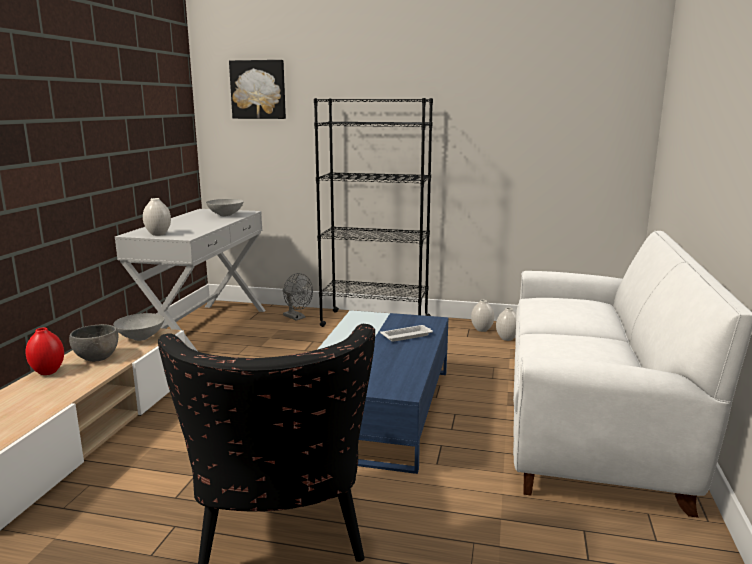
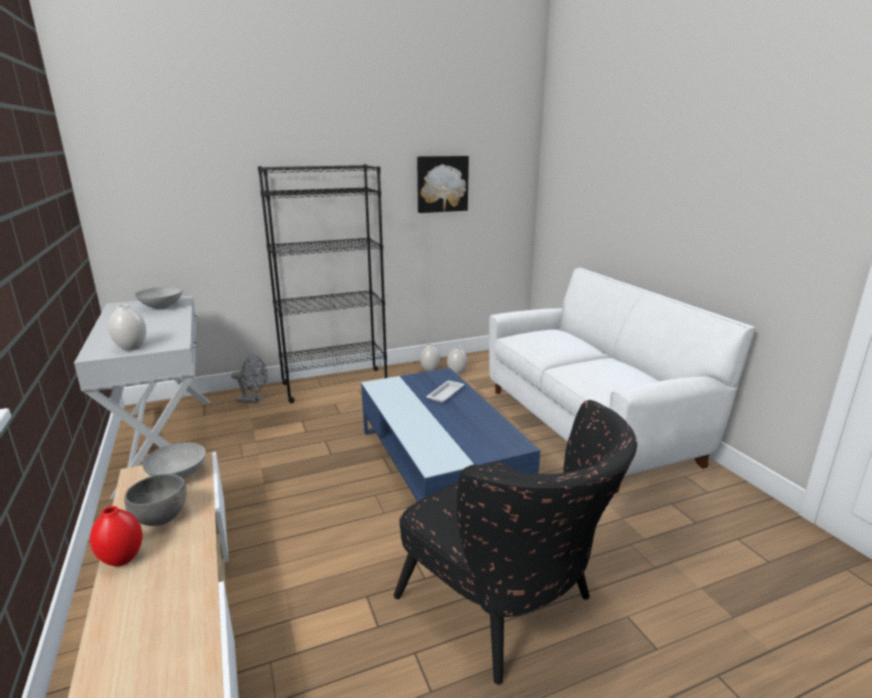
camera: 35 degrees left, 5 degrees up
(258, 89) = (164, 157): picture -> picture (442, 184)

